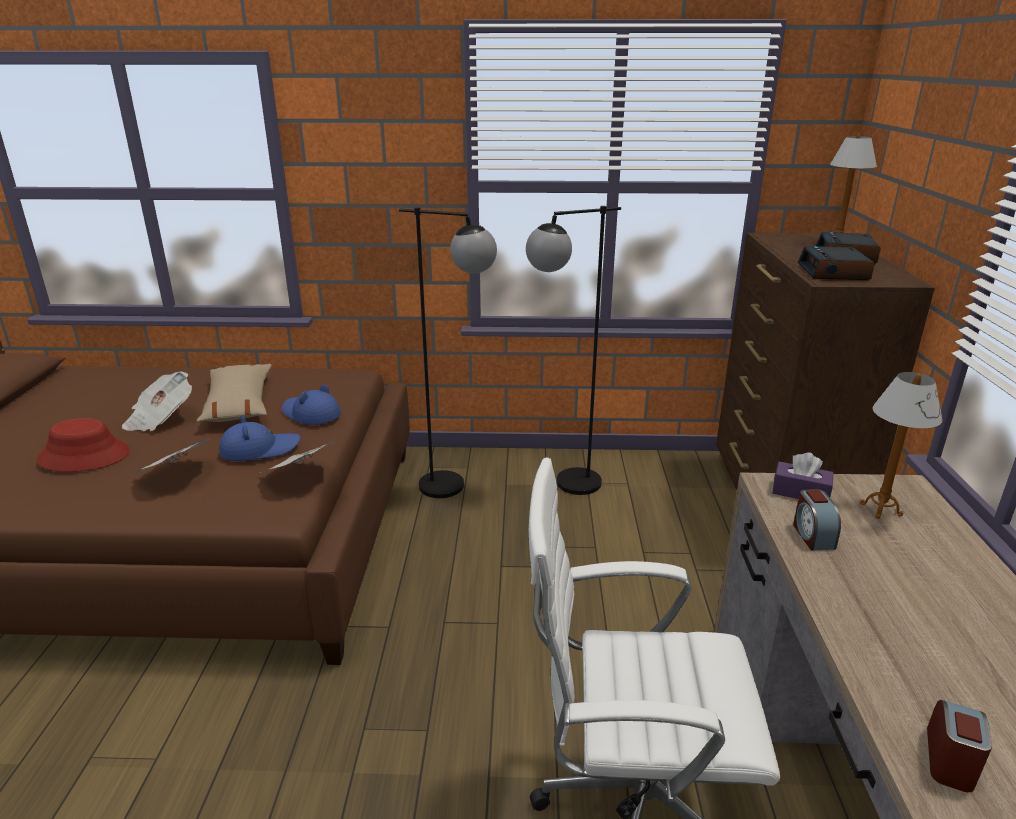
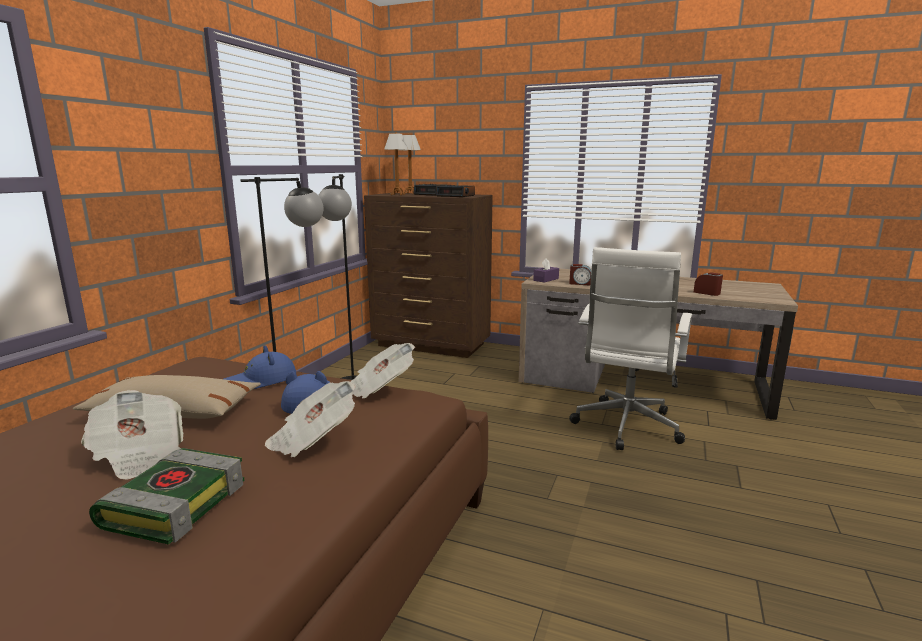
camera: 70 degrees left, 10 degrees down
(84, 456) = (175, 504): red hat -> book
(880, 509) = (565, 274): table lamp -> table lamp (397, 194)

